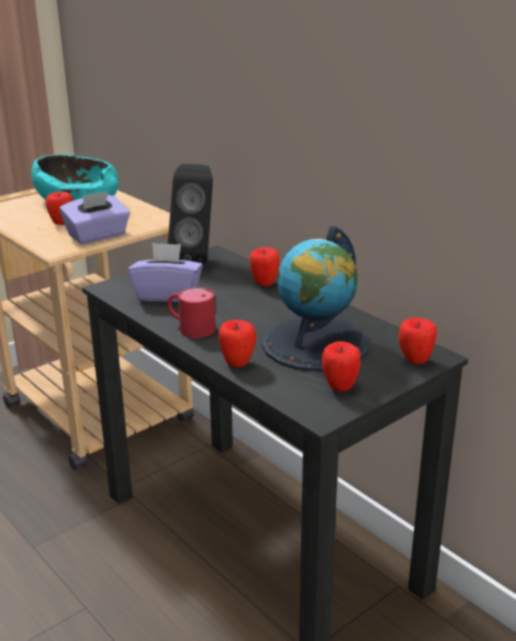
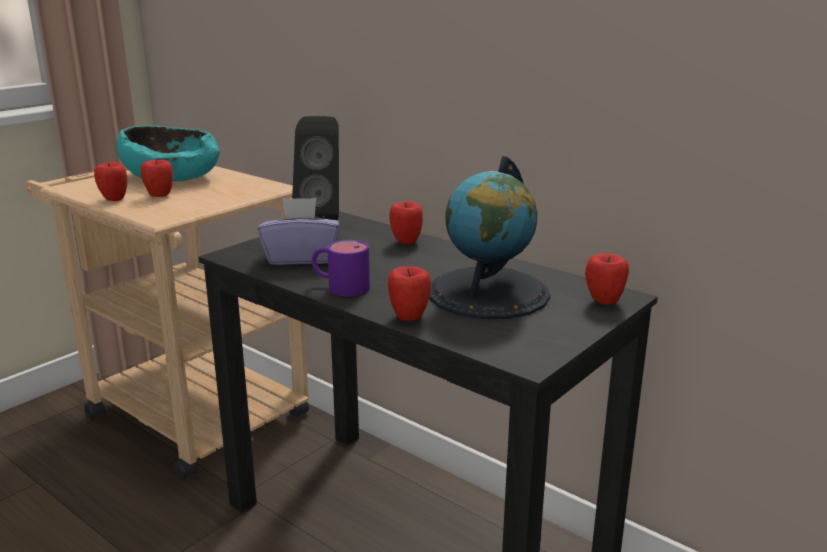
camera: 10 degrees left, 5 degrees down
(97, 236) = (205, 205): purple tissue box -> none
(190, 327) = (340, 287): red mug -> purple mug
(339, 387) = (535, 332): apple -> apple (114, 199)

